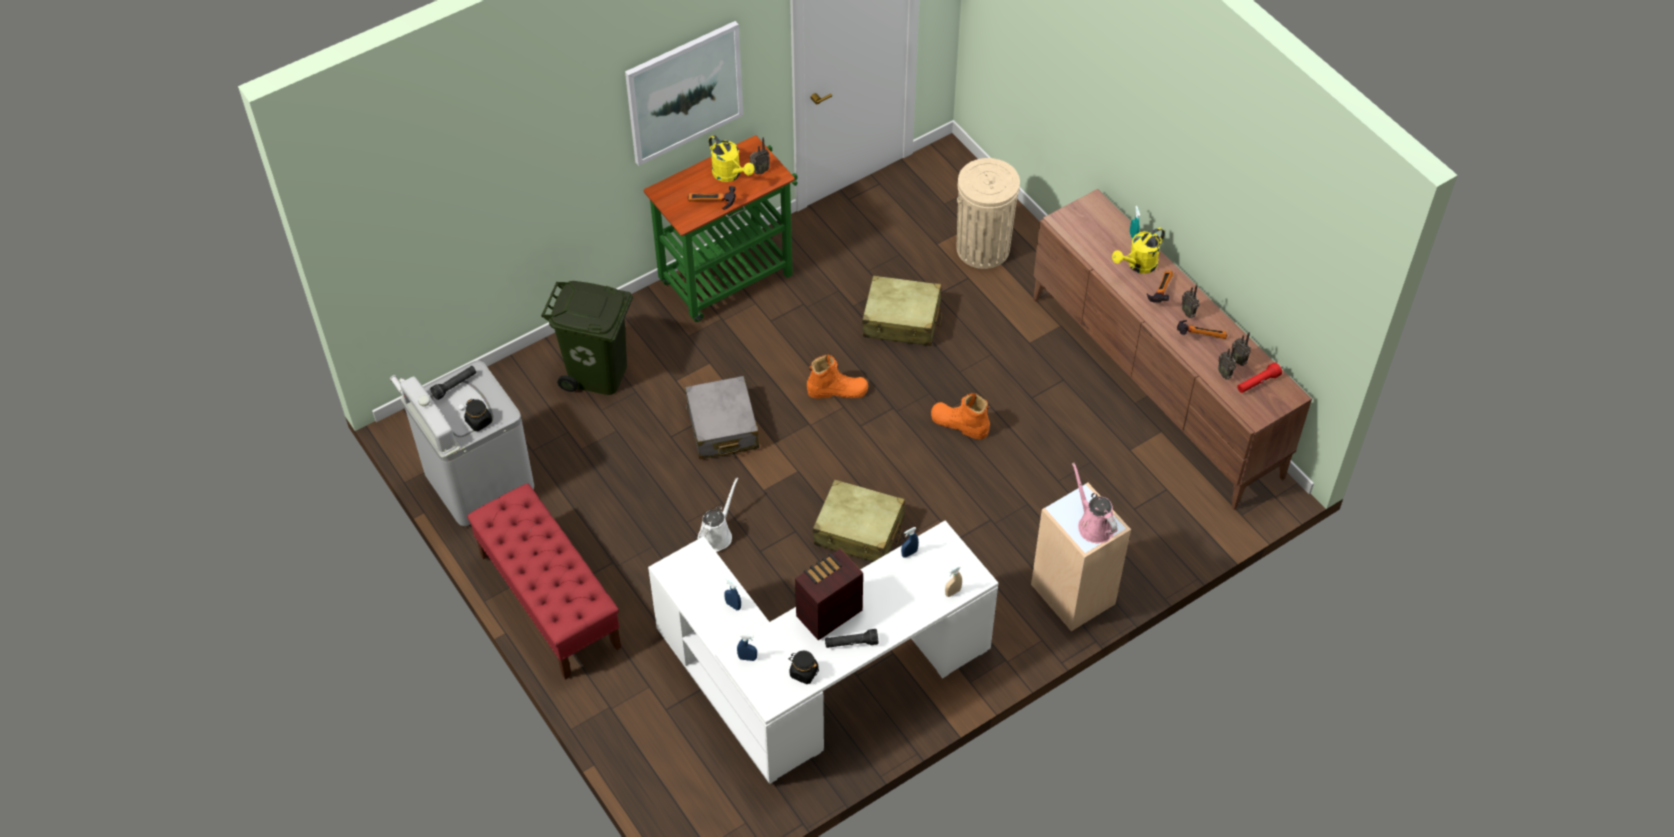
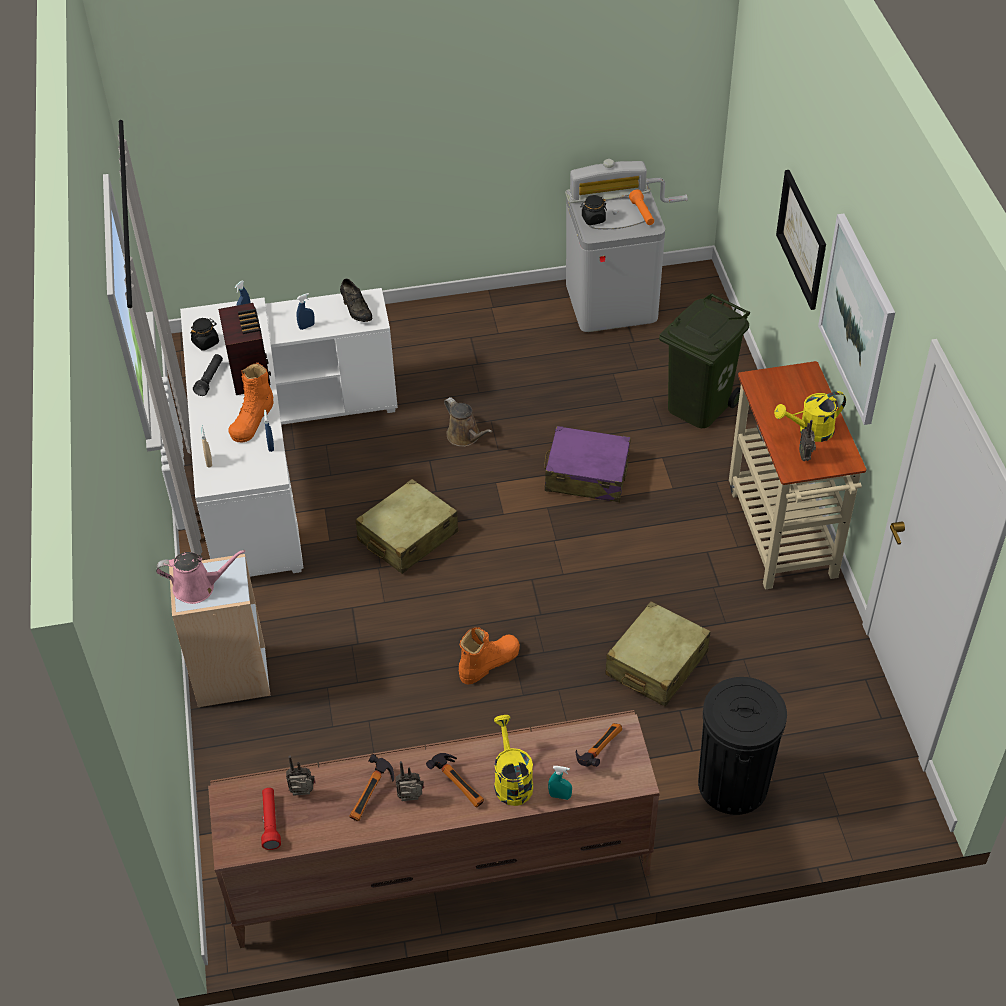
camera: 115 degrees right, 5 degrees down
(455, 386) = (642, 213): black flashlight -> orange flashlight
(549, 601) = (462, 318): red bench -> none
(563, 171) = (802, 239): none -> picture
(693, 572) = (356, 311): none -> black shoe
(711, 205) = (770, 405): hammer -> hammer (597, 749)
(716, 534) = (465, 436): white watering can -> brown watering can
(722, 427) = (586, 475): grey suitcase -> purple suitcase
(728, 278) = (782, 535): green cart -> beige cart
(837, 390) = (586, 576): orange boot -> orange boot (252, 419)
(983, 248) = (732, 784): beige trash can -> black trash can
(1239, 360) = (313, 819): radio -> none

